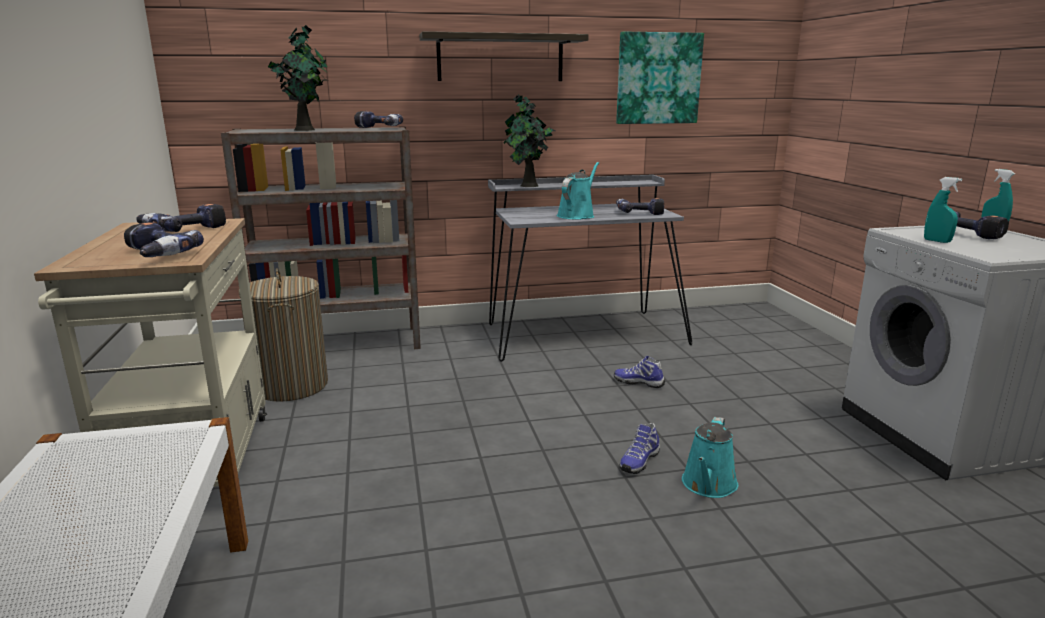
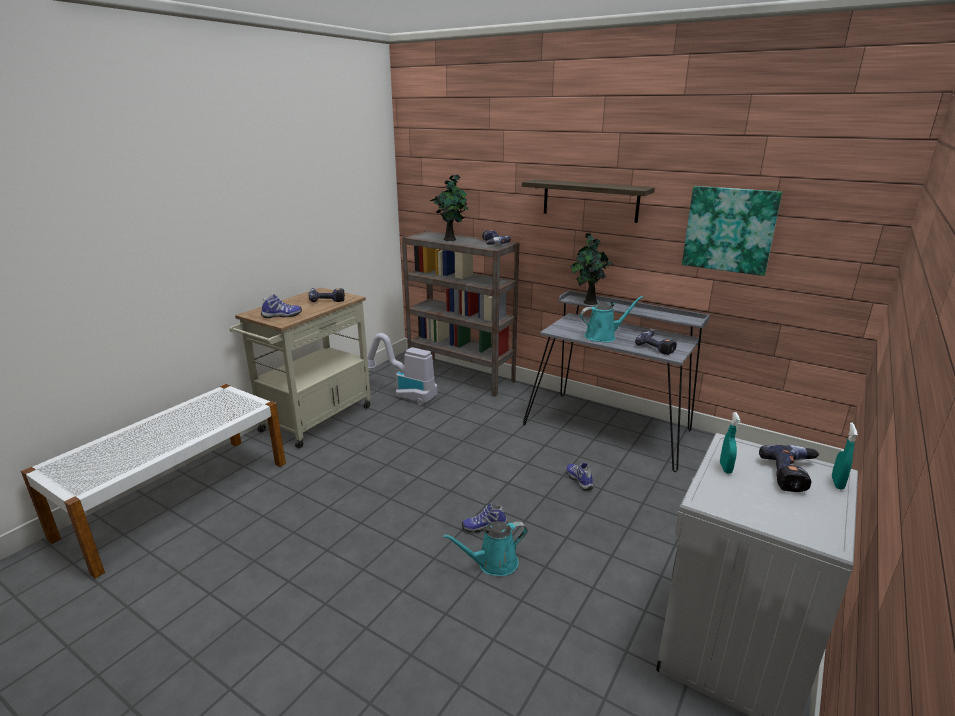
camera: 45 degrees right, 5 degrees up
(155, 255) = (282, 316): power drill -> shoe
(291, 386) = (403, 393): laundry basket -> vacuum cleaner

